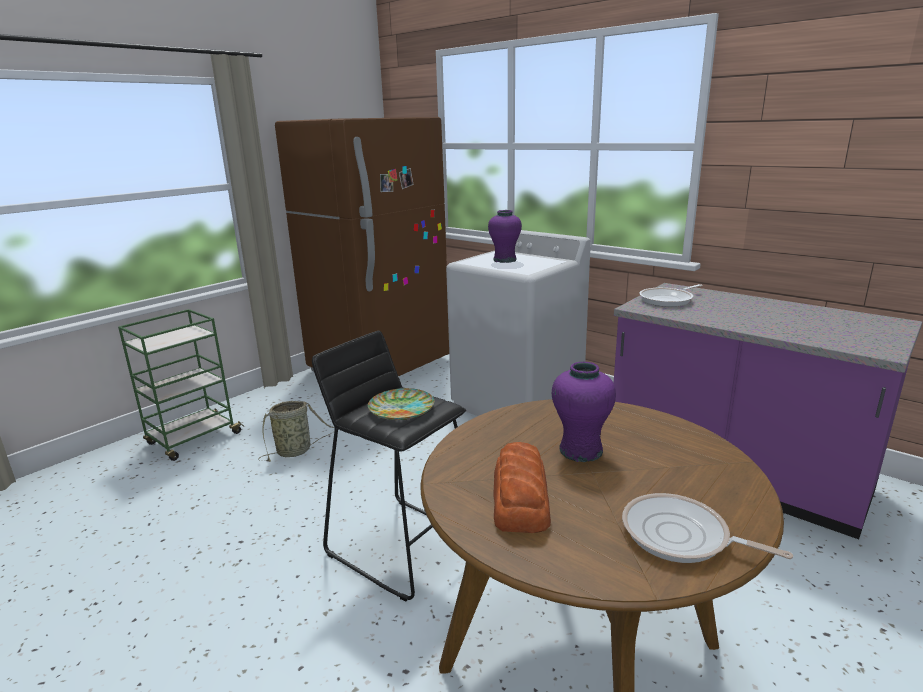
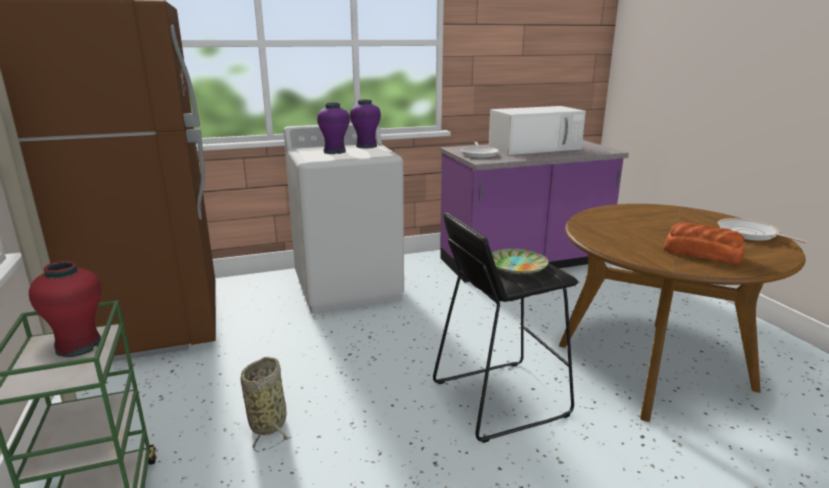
camera: 60 degrees left, 0 degrees up
(183, 335) = (79, 345): none -> red vase
(580, 450) = (648, 229): purple vase -> purple vase (366, 146)
(681, 537) = (750, 234): frying pan -> frying pan turned 90 degrees clockwise
(775, 313) = (535, 148): none -> white microwave

